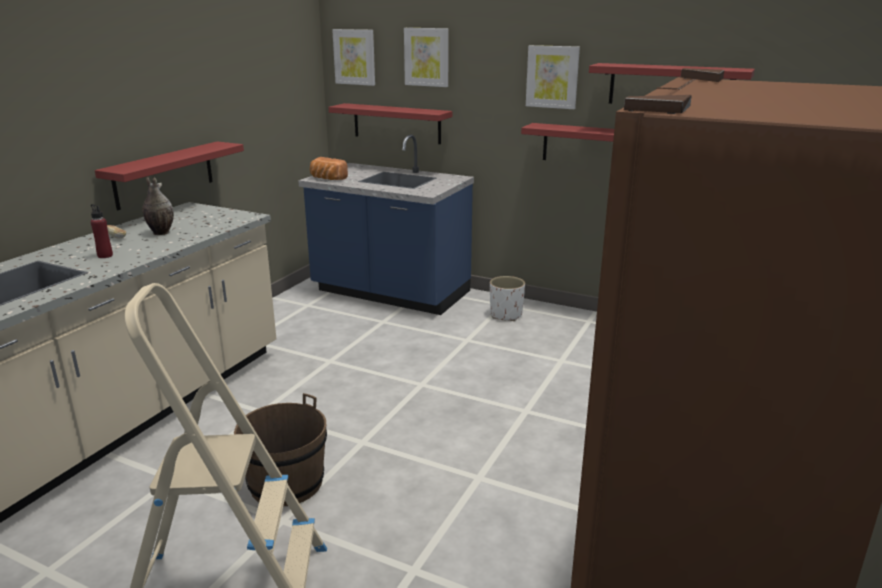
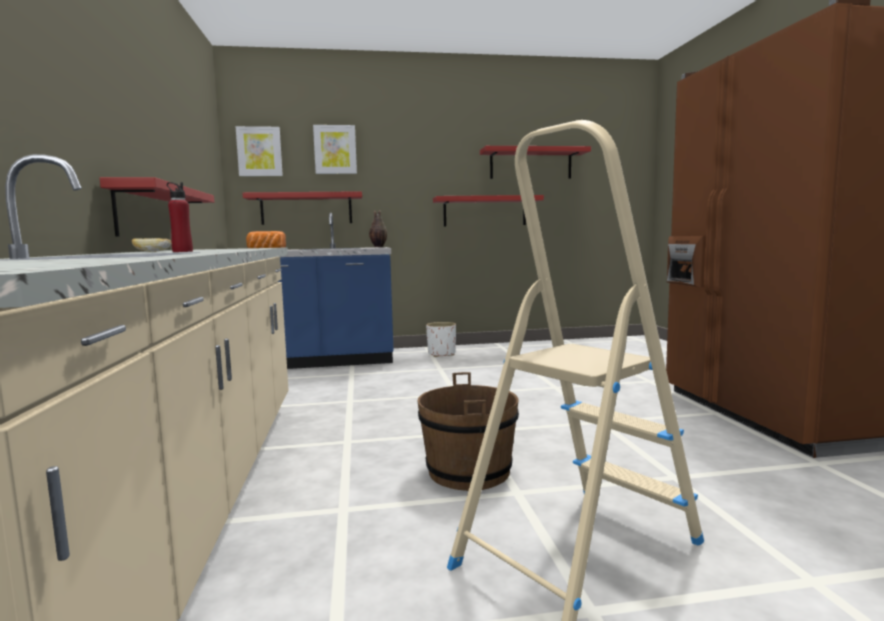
camera: 35 degrees left, 15 degrees down
(160, 233) = (201, 250): vase -> vase (378, 247)
(552, 77) = (446, 161): picture -> none

